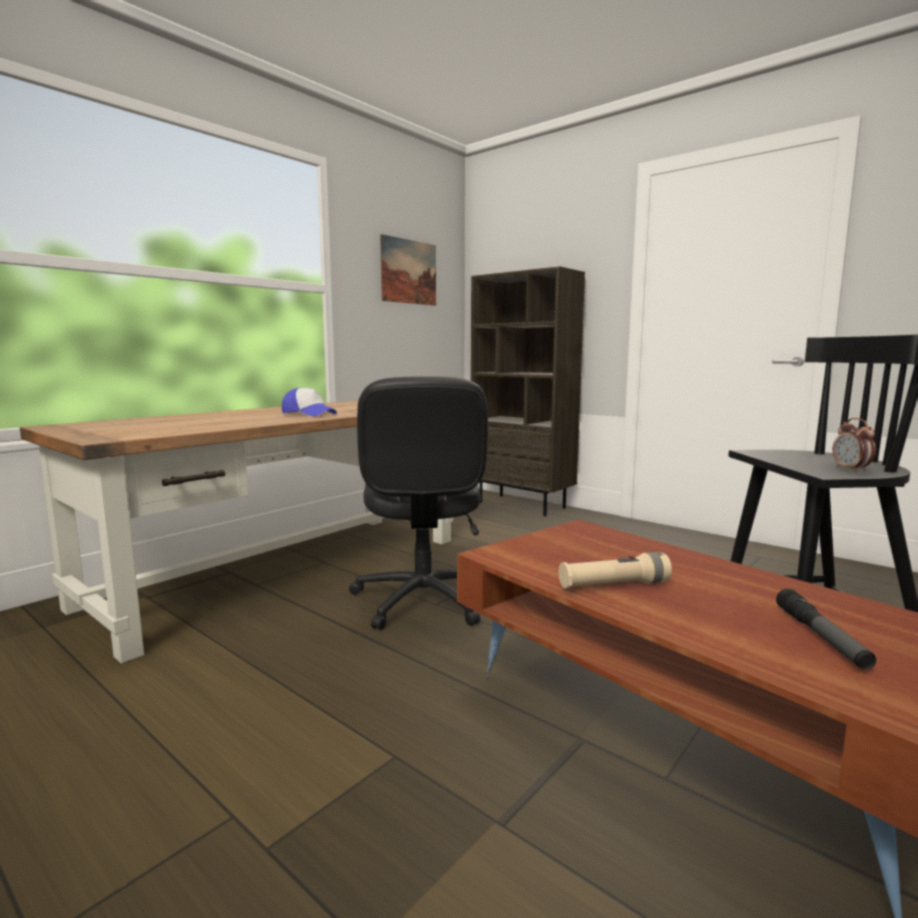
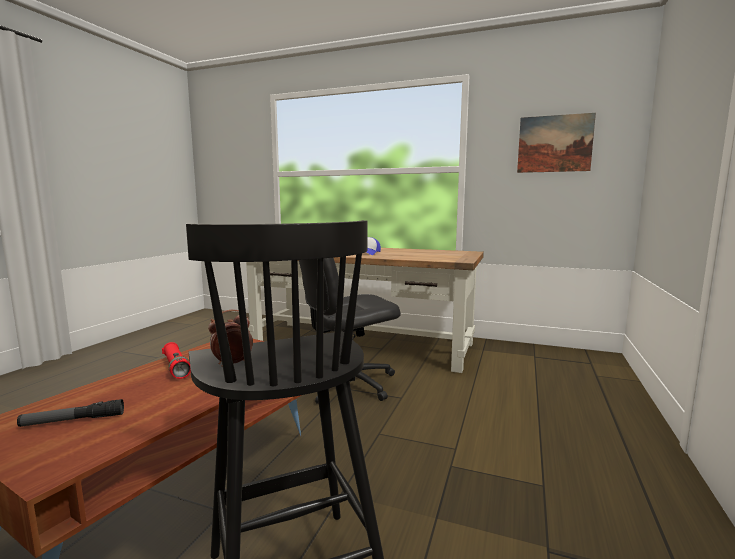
camera: 70 degrees right, 0 degrees up
(523, 505) = (611, 385): brown bookcase -> none
(613, 585) = (176, 367): beige flashlight -> red flashlight

